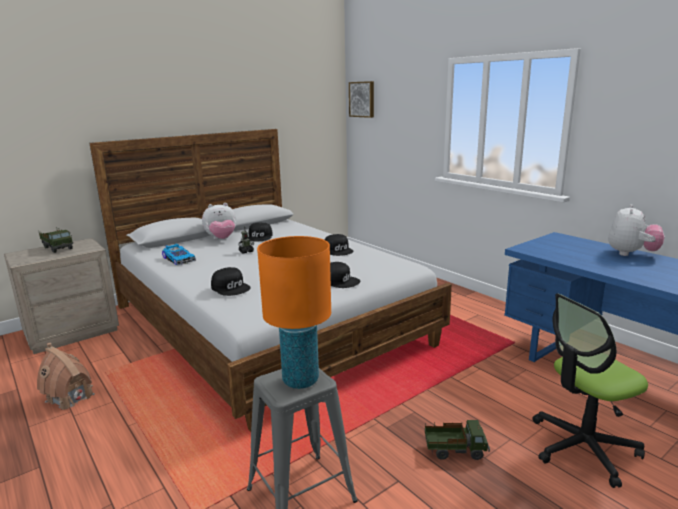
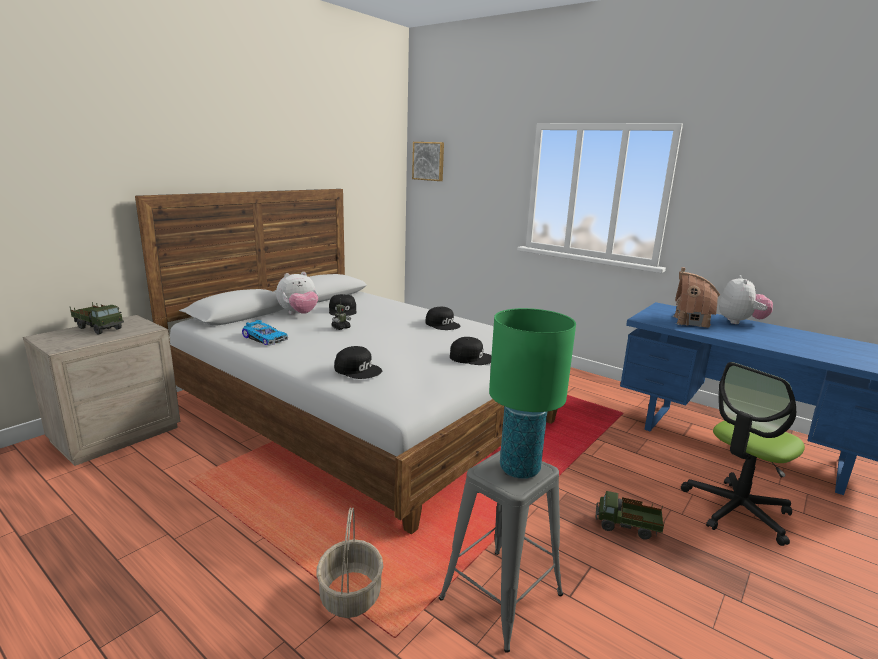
camera: 15 degrees left, 0 degrees up
(70, 397) = (157, 516): toy house -> toy house (691, 322)
(178, 475) = (350, 594): none -> basket
(301, 380) = (520, 469): orange table lamp -> green table lamp
(454, 450) = (627, 527): toy truck -> toy truck turned 150 degrees counterclockwise

